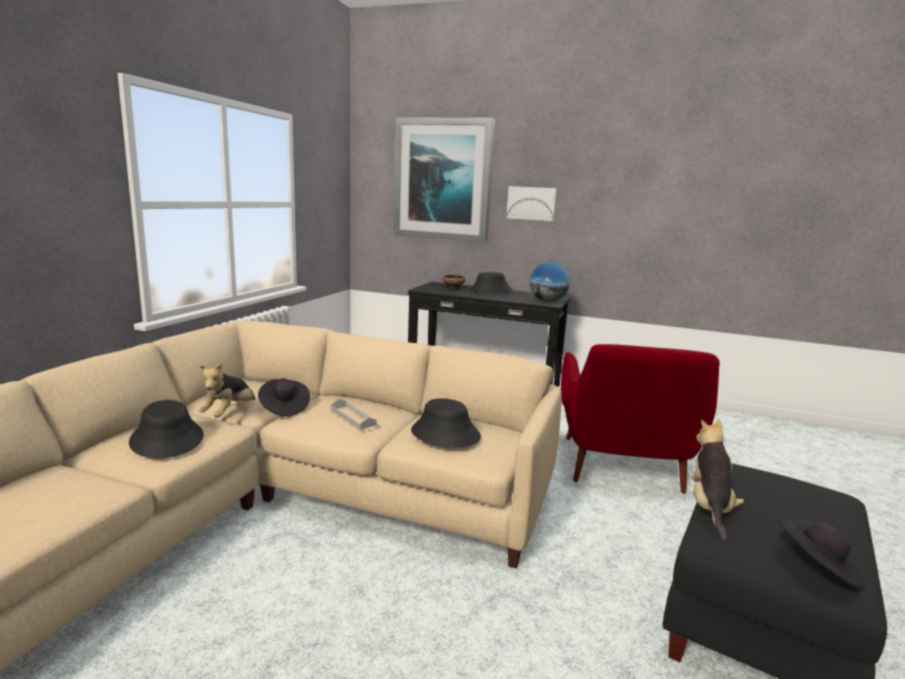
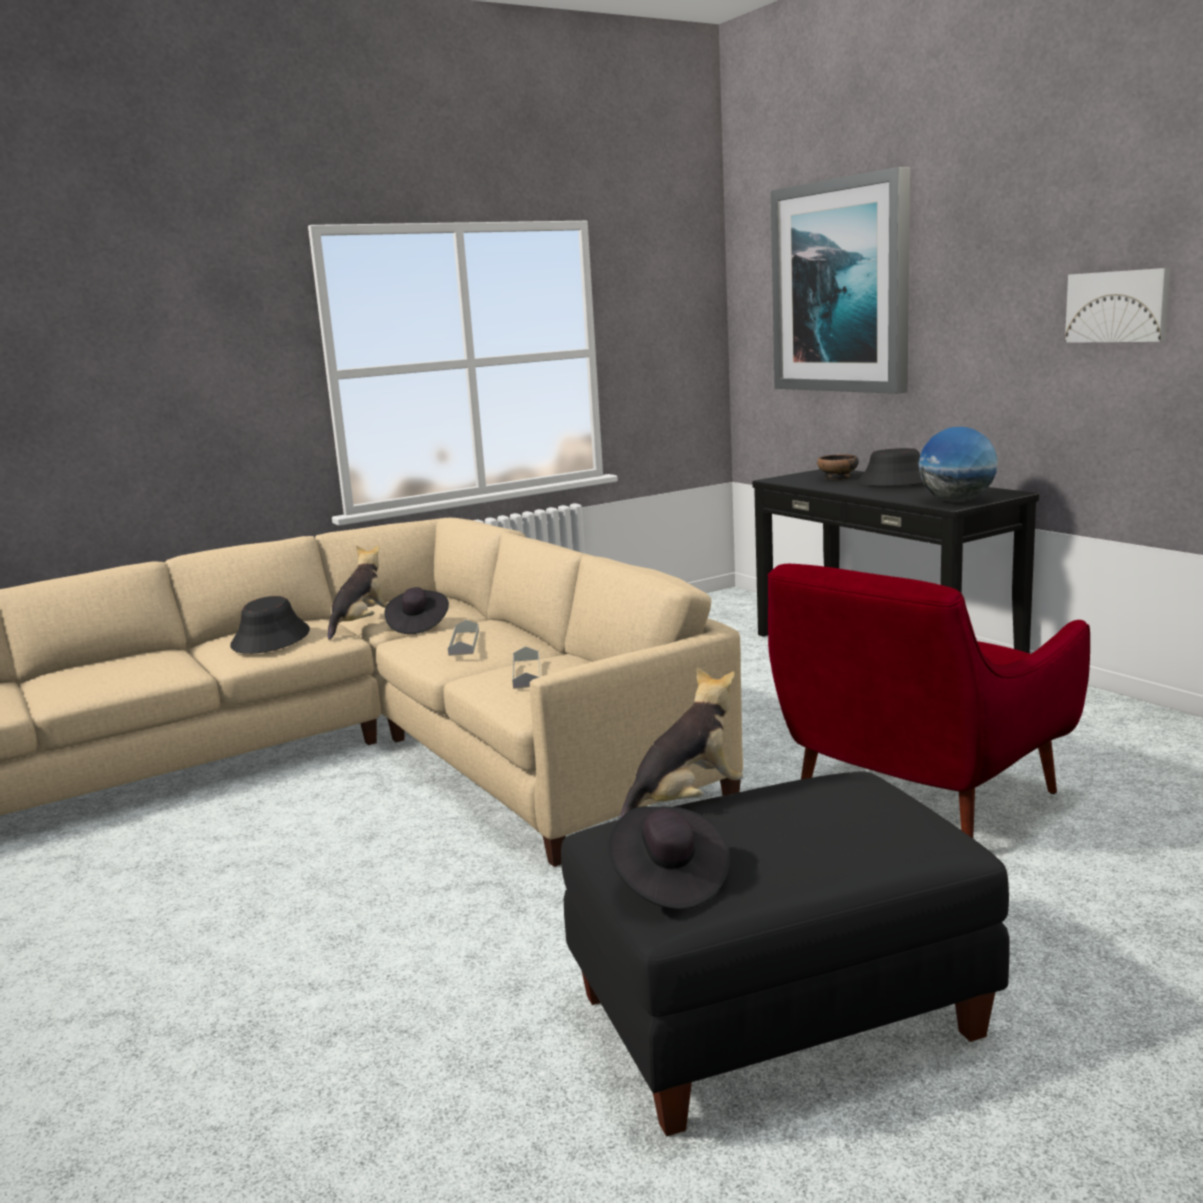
camera: 40 degrees right, 0 degrees up
(229, 413) = (360, 624): plush toy -> plush toy turned 150 degrees clockwise
(445, 434) = (526, 673): black hat -> grey tray
(531, 203) = (971, 315): picture -> picture (1118, 306)

